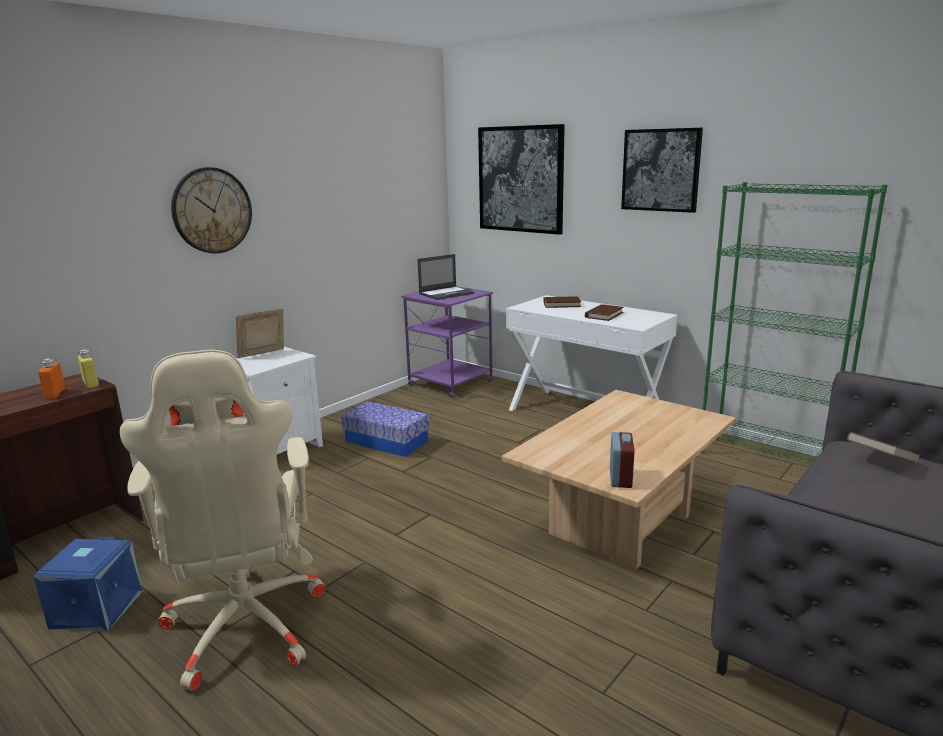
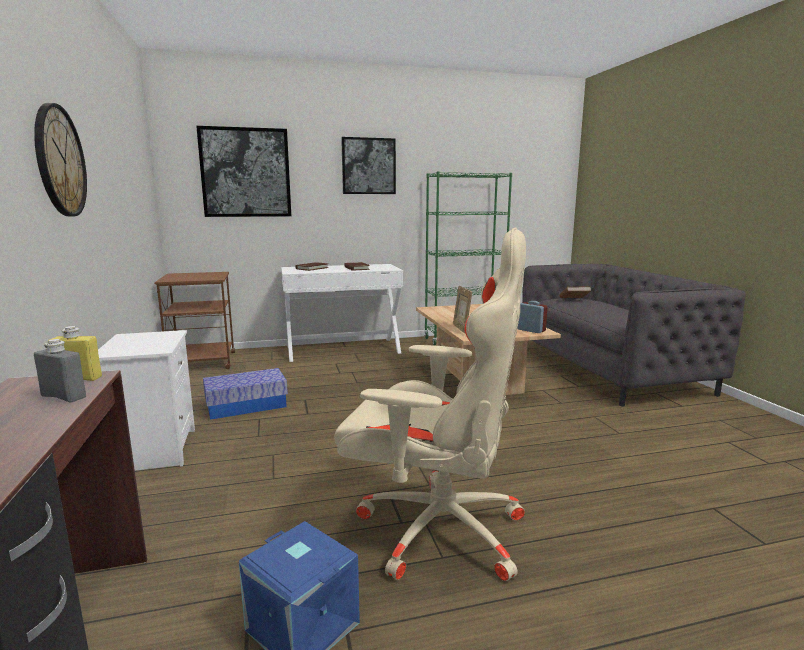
camera: 55 degrees left, 5 degrees down
(55, 394) = (63, 397): orange bottle -> grey bottle
(263, 354) = (123, 341): picture frame -> picture frame (461, 329)
(446, 293) = (194, 276): laptop -> none
(451, 383) = (203, 362): purple cart -> brown cart

